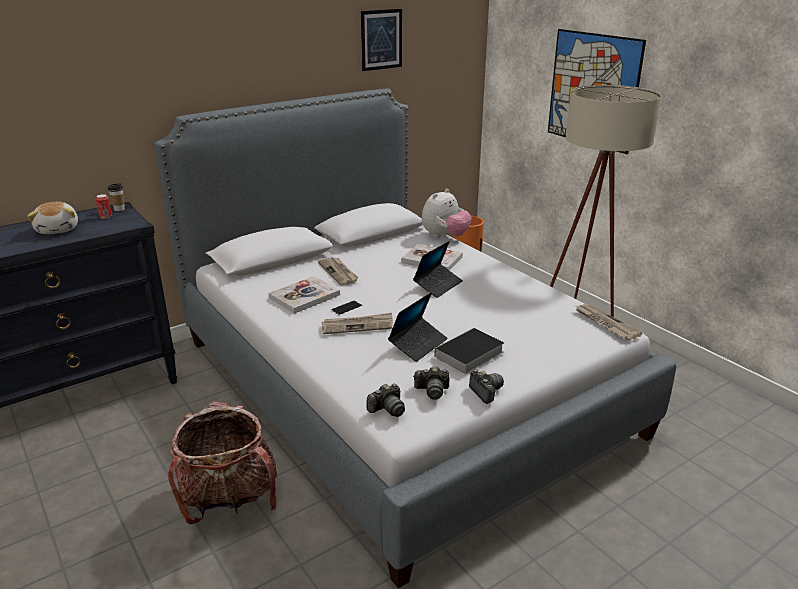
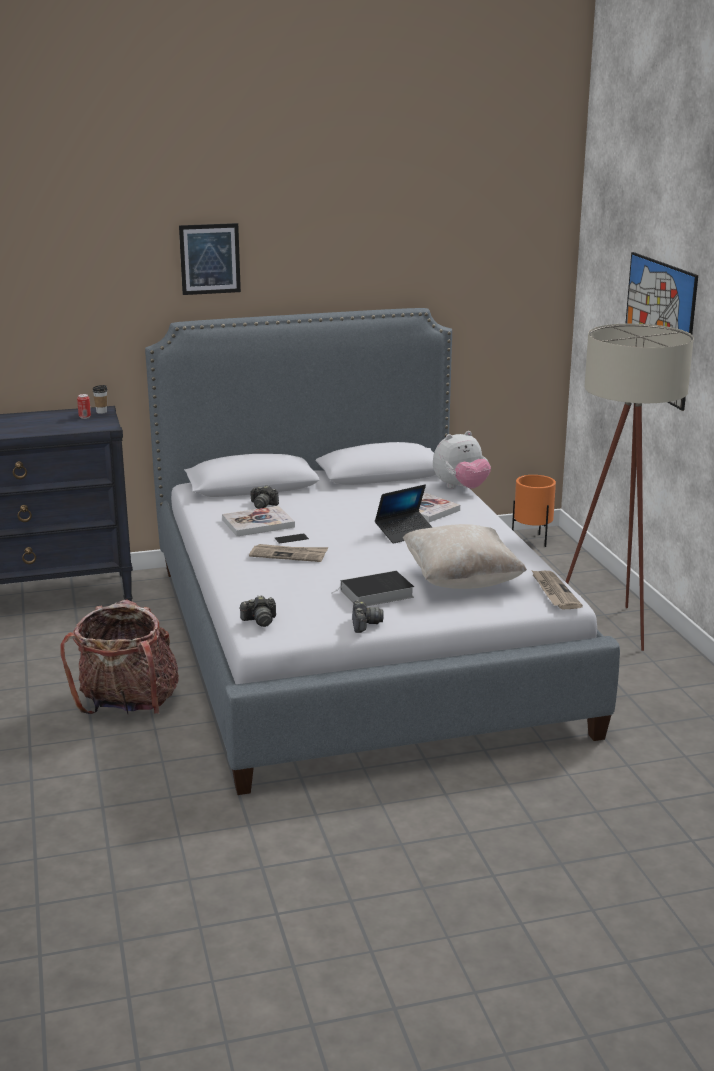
camera: 20 degrees right, 5 degrees down
(58, 229) = (37, 423): plush toy -> none
(339, 272) = (311, 507): newspaper -> none
(381, 39) = (425, 252): picture -> picture (210, 259)
(418, 344) = (333, 578): laptop -> none
(432, 391) = (313, 614): camera -> camera (263, 505)
(524, 326) = (461, 581): none -> beige pillow

